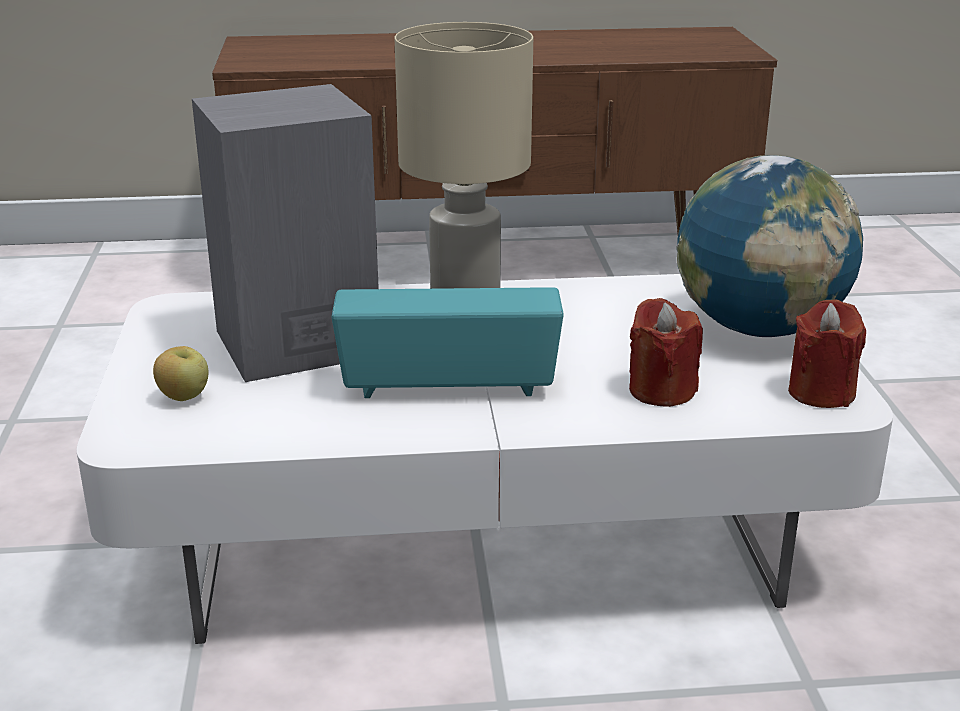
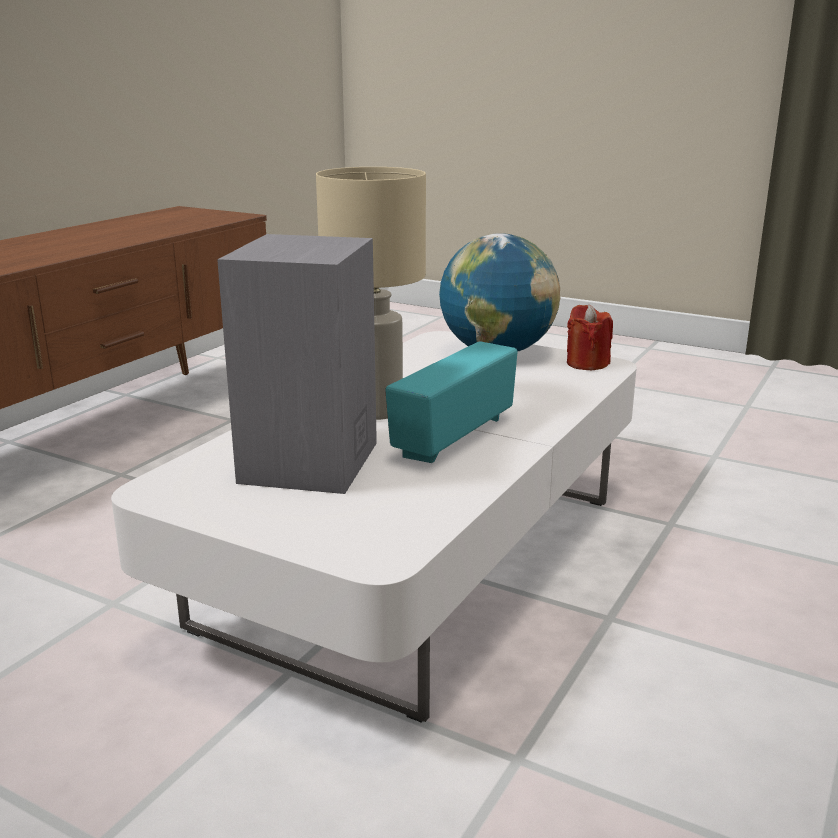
camera: 55 degrees left, 5 degrees down
(184, 397) = (335, 520): apple -> none
(661, 391) = (537, 391): red candle -> none

